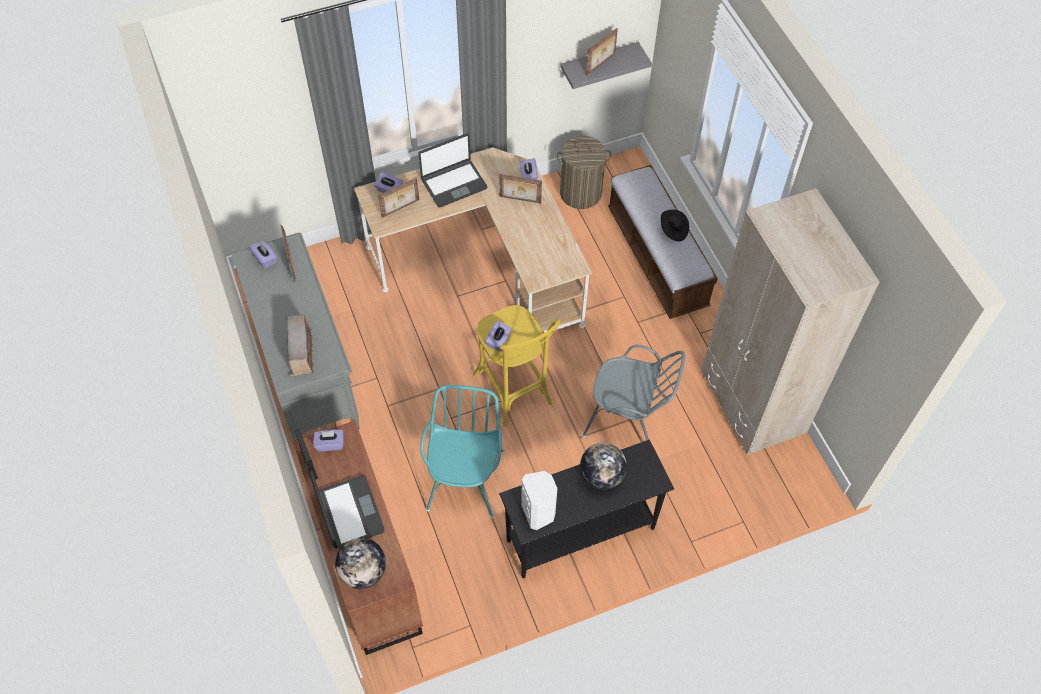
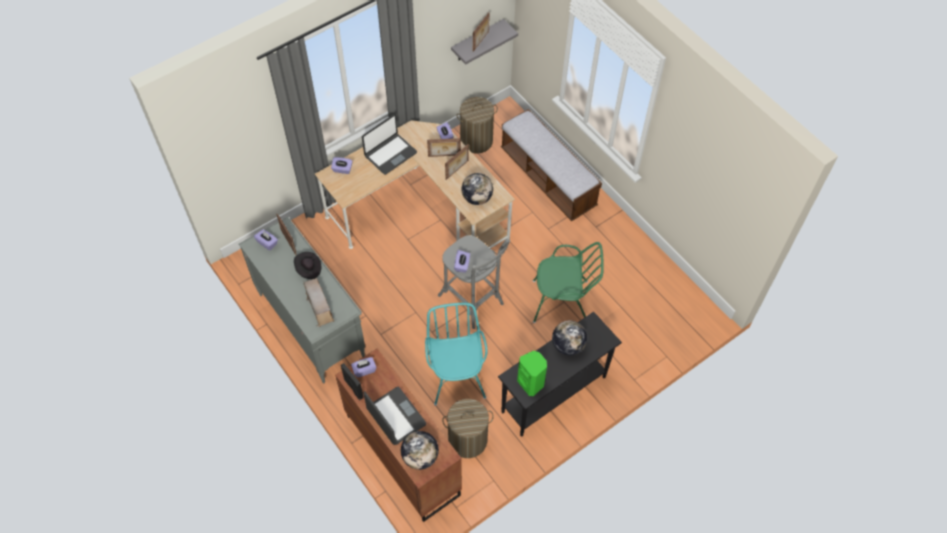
camera: 15 degrees left, 0 degrees up
(400, 209) = (356, 182): picture frame -> picture frame (457, 170)
(453, 565) = (468, 440): none -> laundry basket
(514, 392) = (472, 302): yellow stool -> grey stool
(539, 512) = (531, 383): white speaker -> green speaker
(544, 261) = (477, 198): none -> globe
(629, 419) = (563, 302): grey chair -> green chair
(673, 230) = (560, 154): black hat -> black hat (308, 269)
(751, 406) = (648, 271): beige wardrobe -> none

